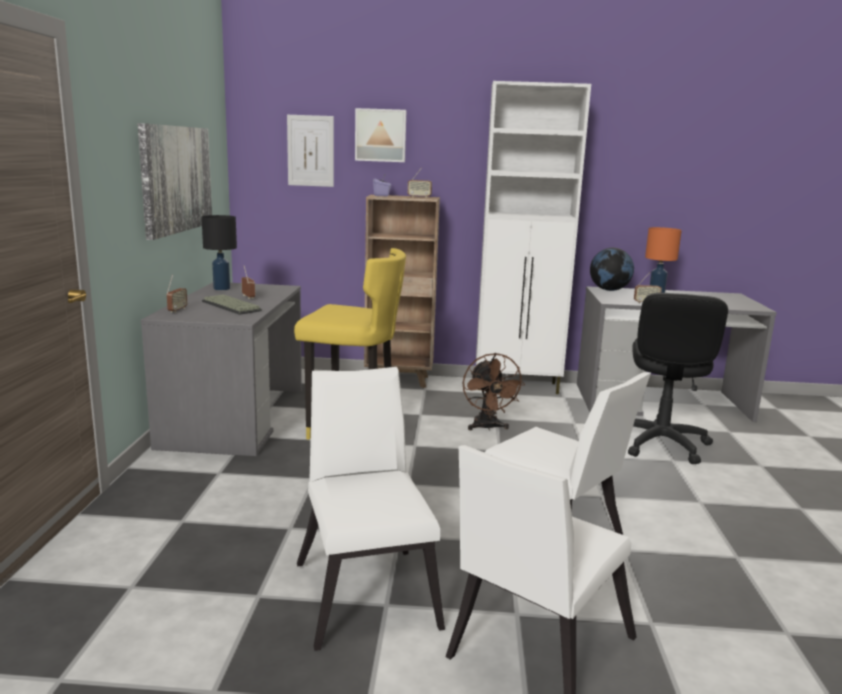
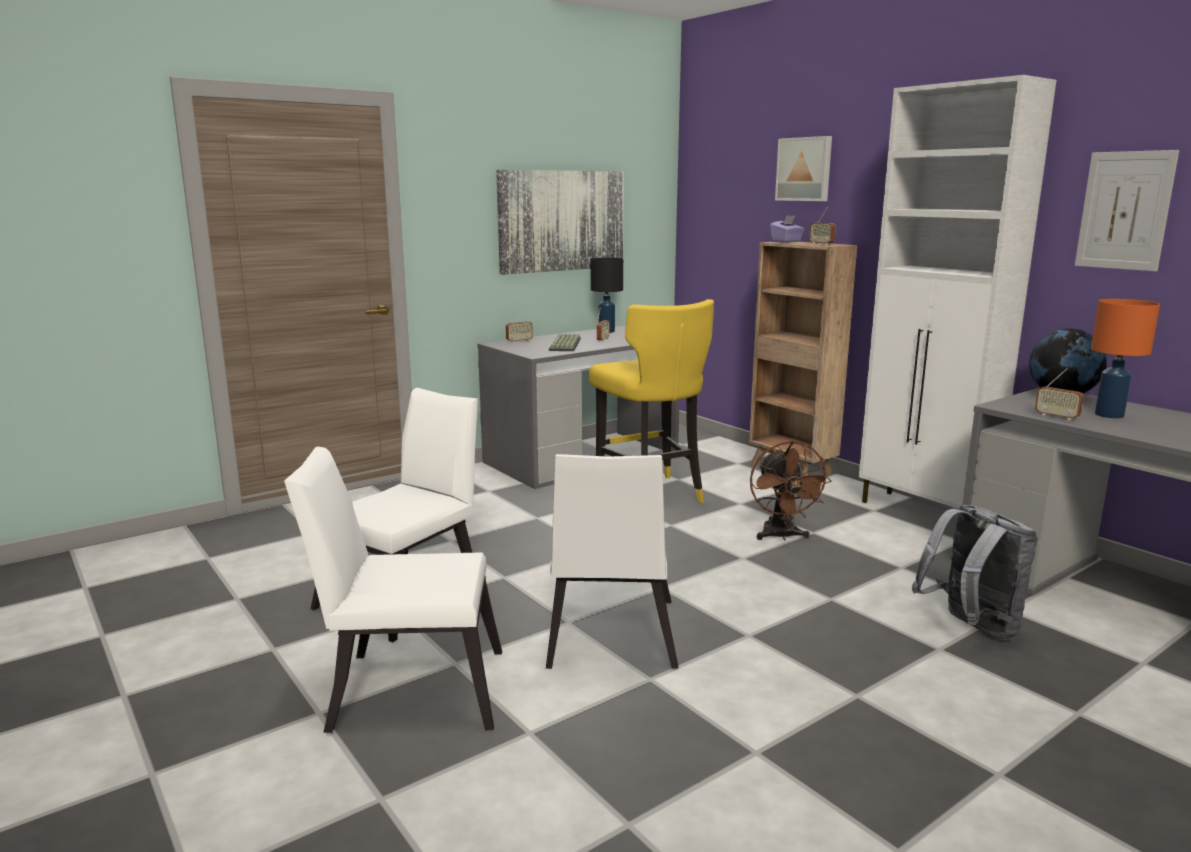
camera: 50 degrees right, 0 degrees up
(310, 151) = (740, 191): picture -> picture (1124, 210)
(487, 427) = (781, 536): brown fan -> brown fan turned 45 degrees counterclockwise
(660, 443) = (970, 628): black office chair -> grey backpack

